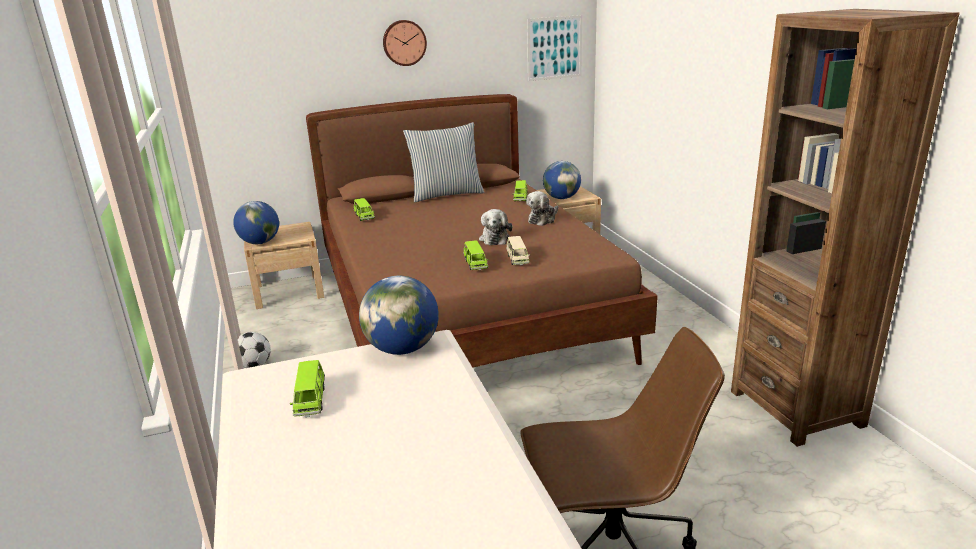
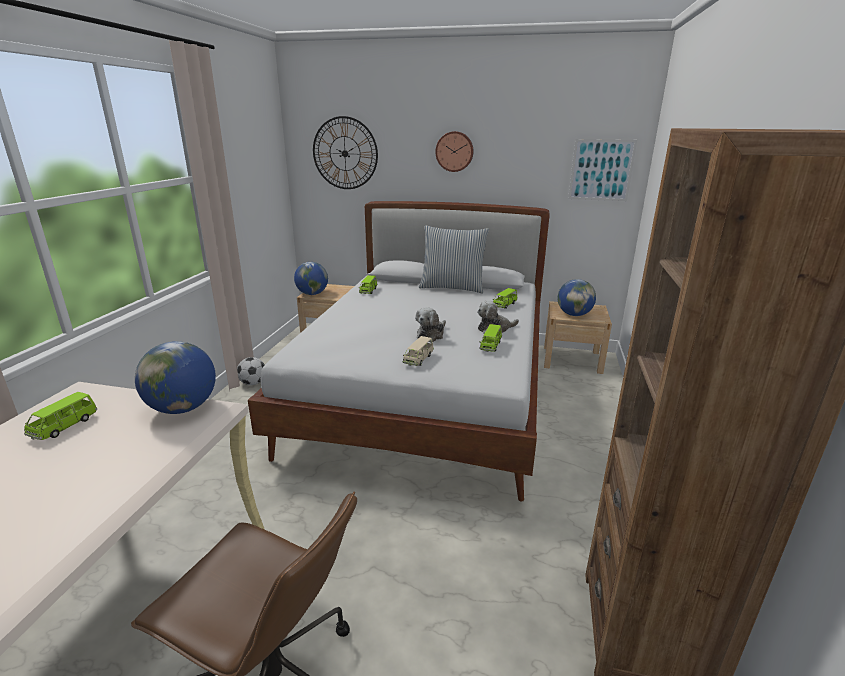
camera: 30 degrees right, 0 degrees up
(266, 58) = (345, 153): none -> wall clock
(465, 314) = (427, 394): brown bed -> white bed
(475, 264) = (380, 353): green toy car -> green toy car (490, 346)

